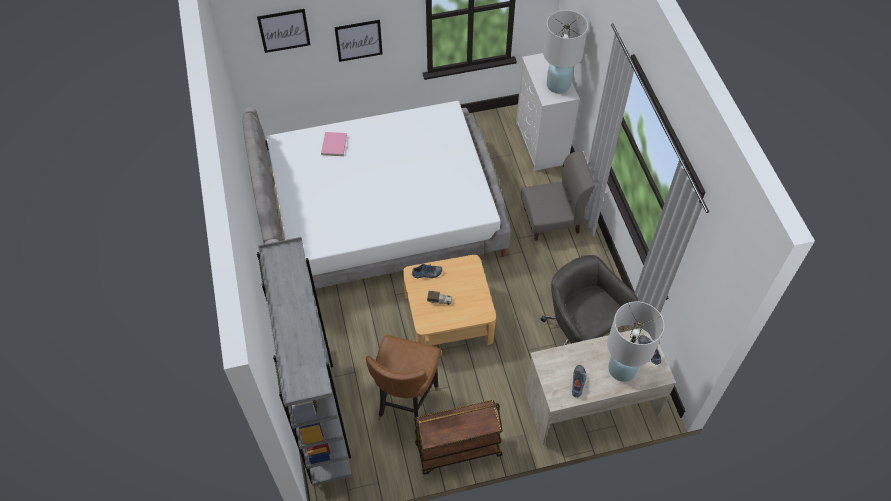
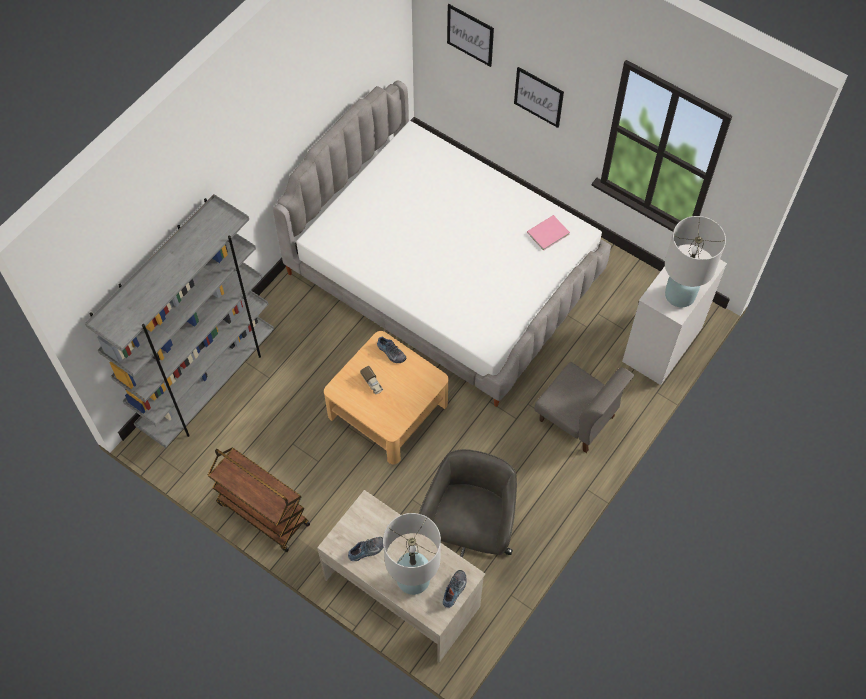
camera: 50 degrees right, 5 degrees up
(333, 145) = (448, 176): pink book -> pink book (546, 233)
(406, 401) = (275, 438): brown chair -> none

